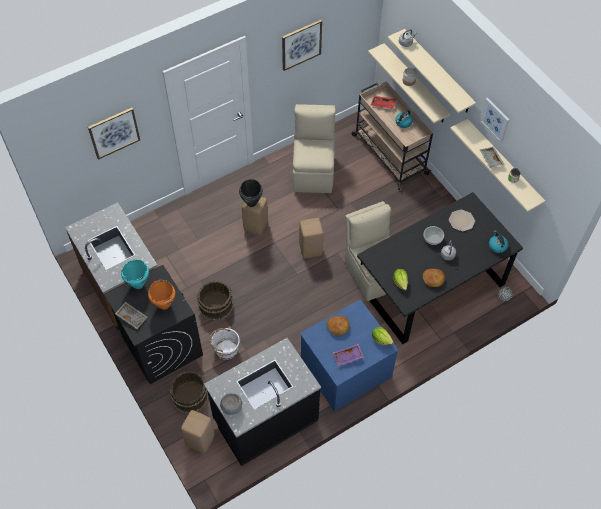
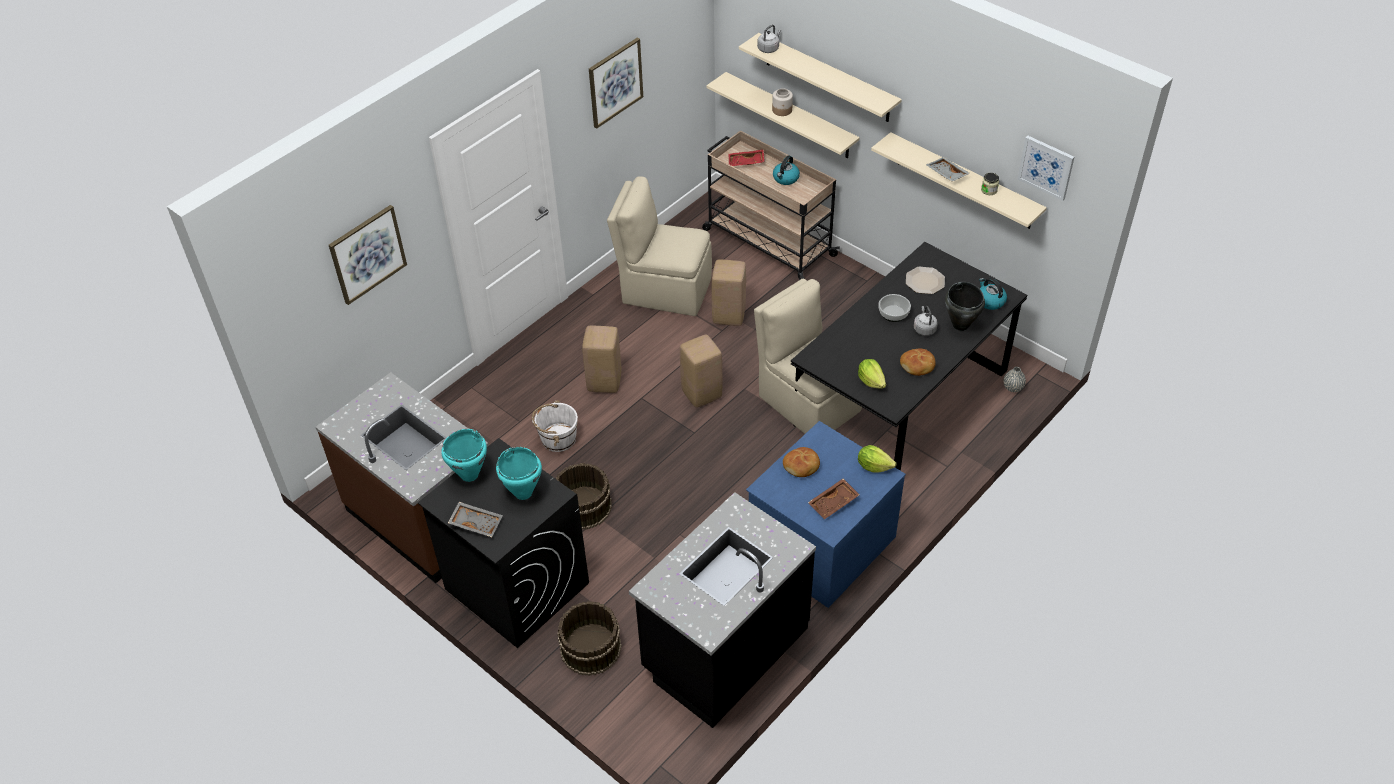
camera: 15 degrees left, 10 degrees down
(164, 305) = (523, 493): orange cooking pot -> turquoise cooking pot
(200, 440) = (632, 708): beige stool -> beige stool (729, 315)
(226, 349) = (623, 564): white bucket -> white bucket (557, 438)
(232, 407) = (688, 612): grey bowl -> none
(251, 203) = (596, 337): black cooking pot -> black cooking pot (960, 325)
(313, 171) = (664, 289): beige chair -> beige chair turned 60 degrees counterclockwise
(348, 357) = (834, 503): purple tray -> brown tray
(495, 119) = (939, 112): picture -> picture (1046, 167)

